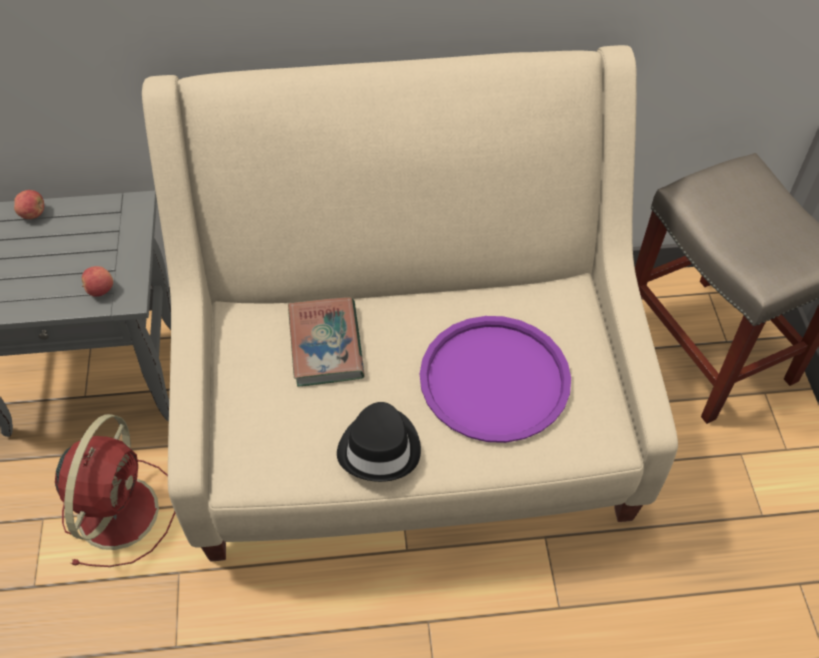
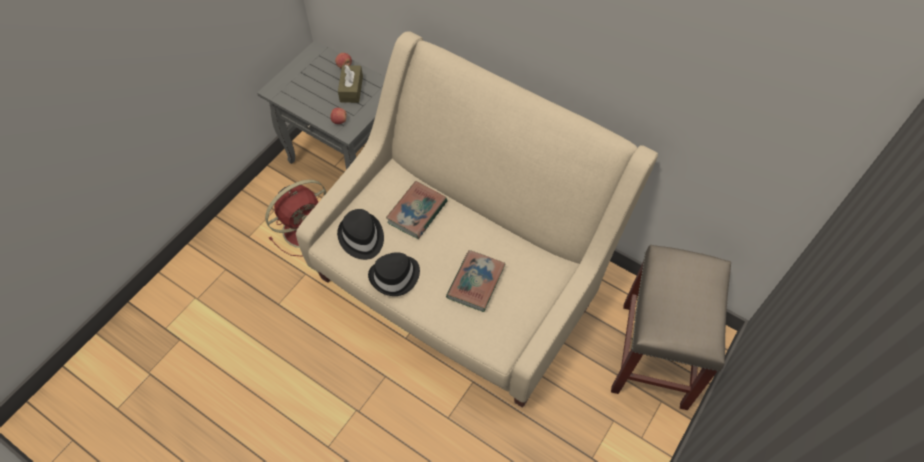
camera: 40 degrees right, 5 degrees up
(76, 238) = (351, 89): none -> brown tissue box
(279, 431) = (361, 237): none -> black hat
(494, 379) = (476, 282): purple tray -> book

